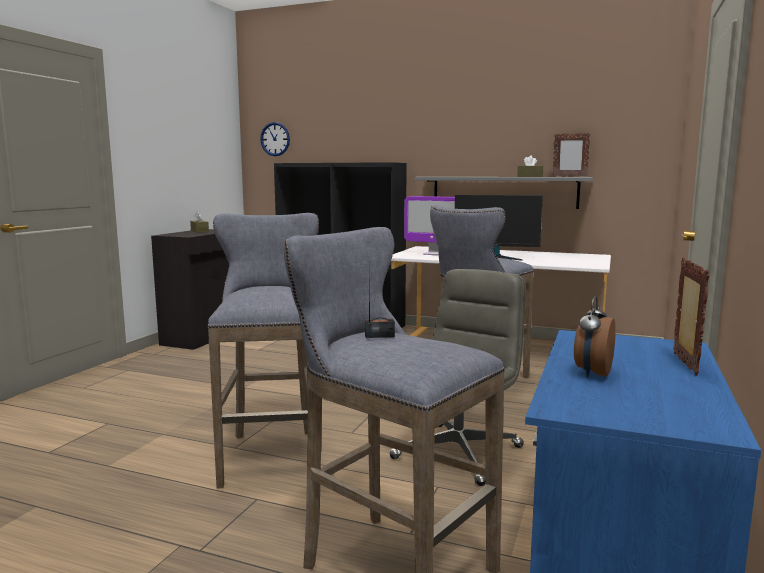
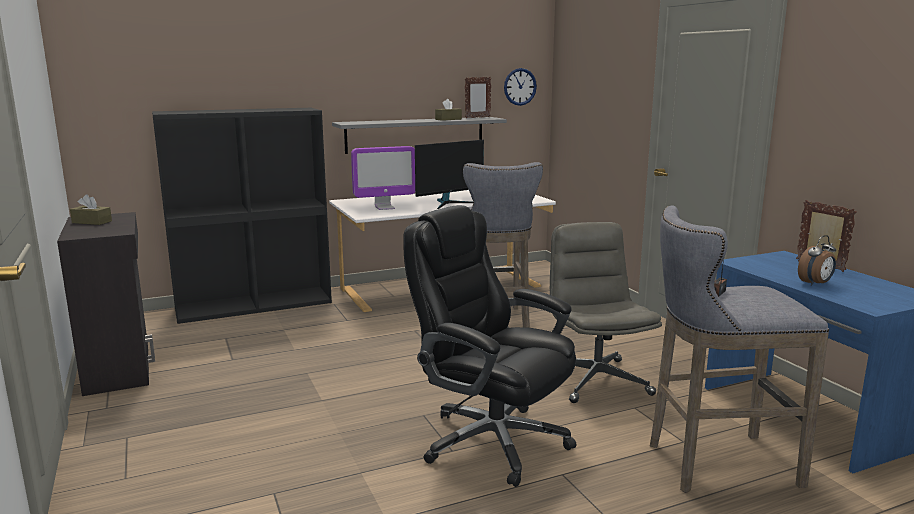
camera: 45 degrees left, 5 degrees up
(271, 454) = (491, 441): grey stool -> black office chair
(275, 139) = (115, 77): wall clock -> wall clock (520, 86)
(592, 373) = (815, 284): alarm clock -> alarm clock turned 105 degrees counterclockwise

